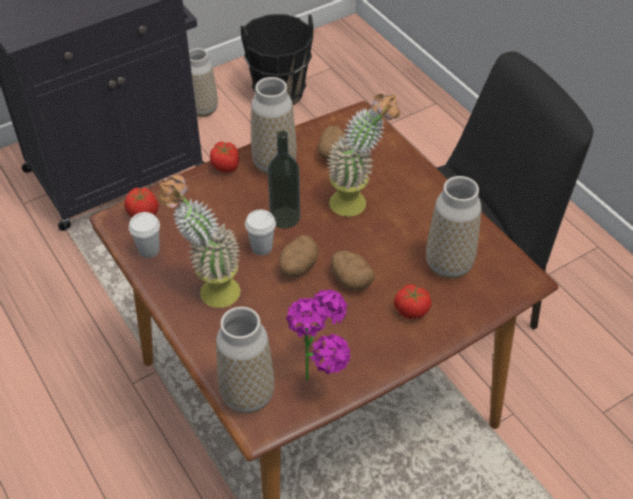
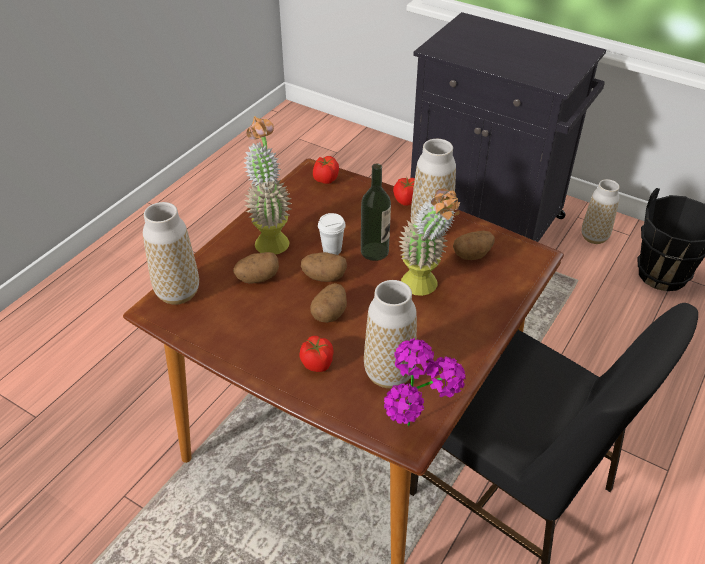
camera: 65 degrees right, 5 degrees down
(149, 250) = (291, 195): white cup -> none
(266, 320) = (257, 278): none -> potato
(322, 377) = (215, 328): potted plant -> potted plant (418, 435)

